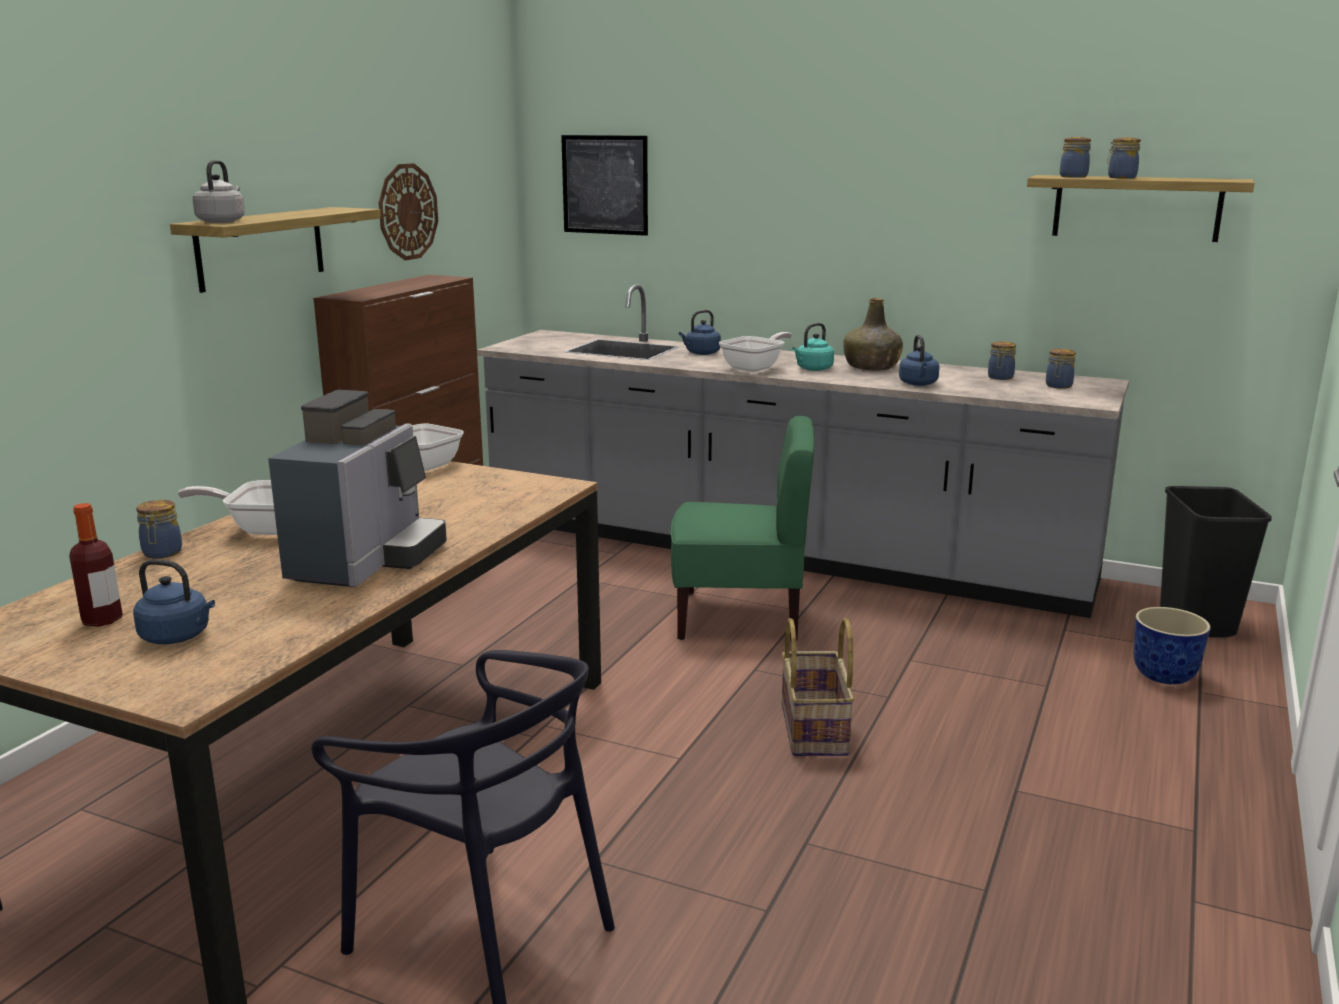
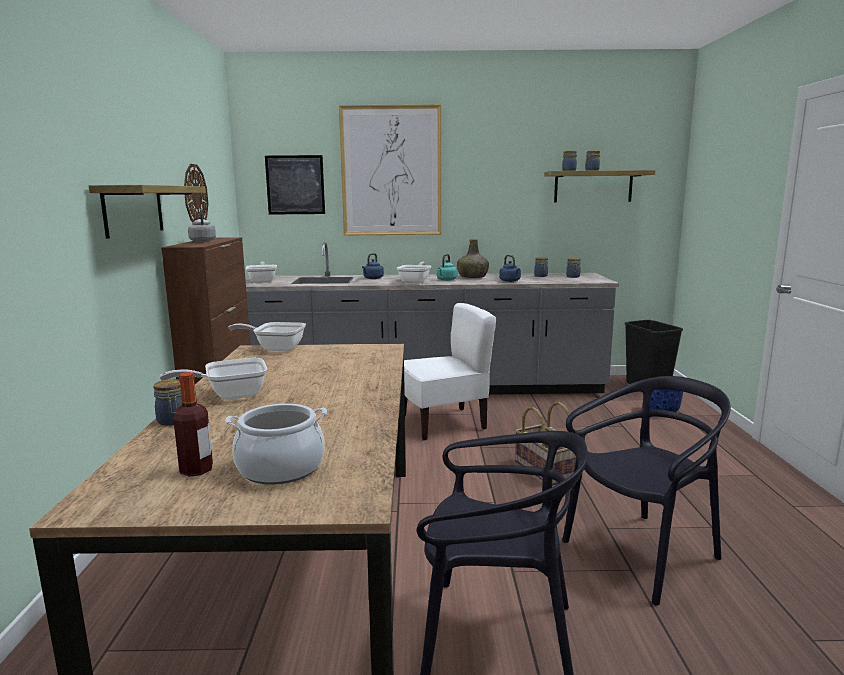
camera: 25 degrees left, 5 degrees down
(178, 637) = (280, 468): blue kettle -> cooking pot
(222, 221) = (127, 184): grey kettle -> grey kettle (202, 241)
(367, 560) = (337, 401): coffee machine -> none
(534, 342) = (263, 281): none -> frying pan
(740, 618) = (443, 423): green chair -> white chair
(756, 166) = (391, 171): none -> picture
(813, 895) = (642, 554): none -> black chair

